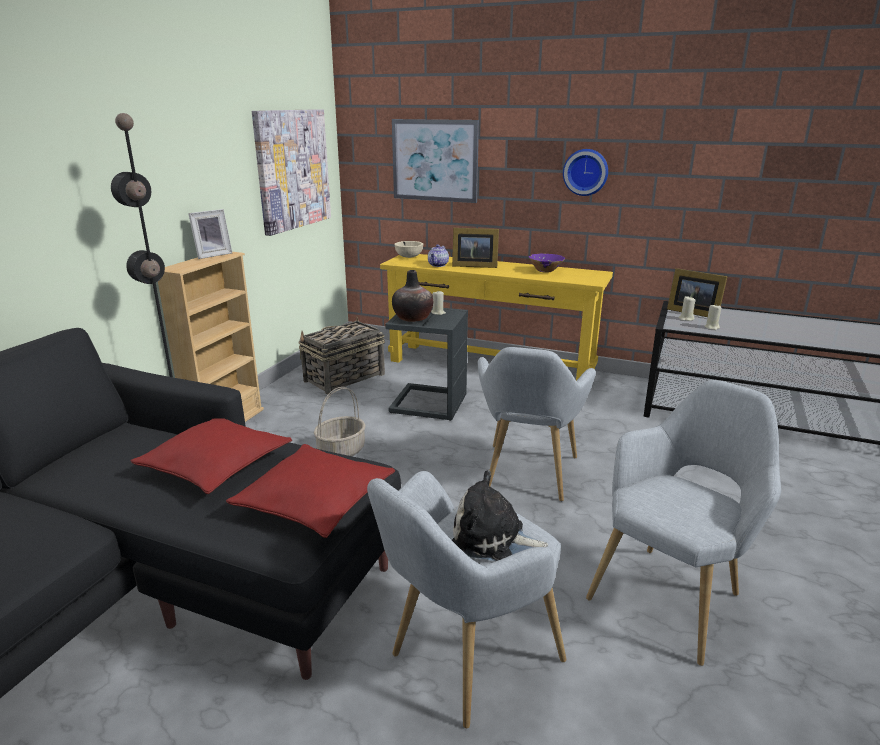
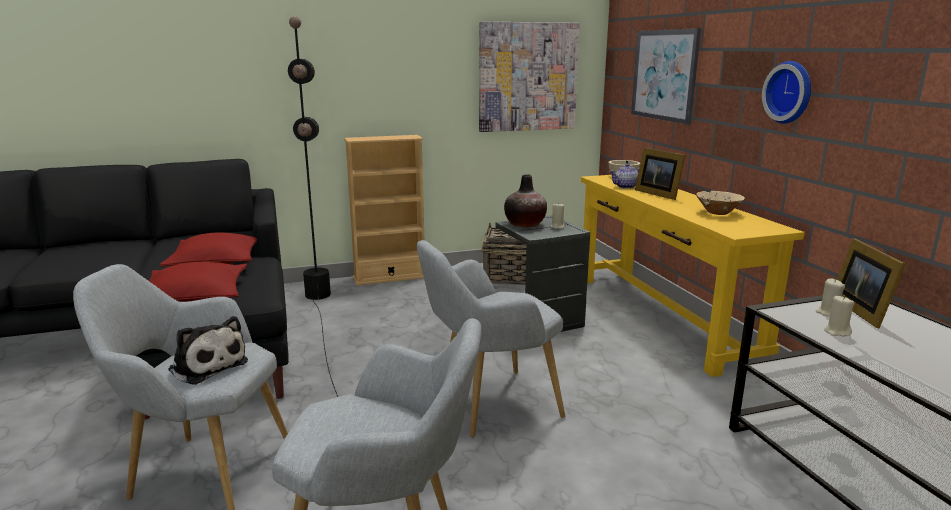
camera: 50 degrees right, 5 degrees down
(212, 255) = (400, 136): picture frame -> none
(341, 450) = (412, 321): basket -> none
(492, 538) = (207, 365): plush toy -> plush toy turned 150 degrees clockwise
(545, 271) = (718, 213): purple bowl -> beige bowl

